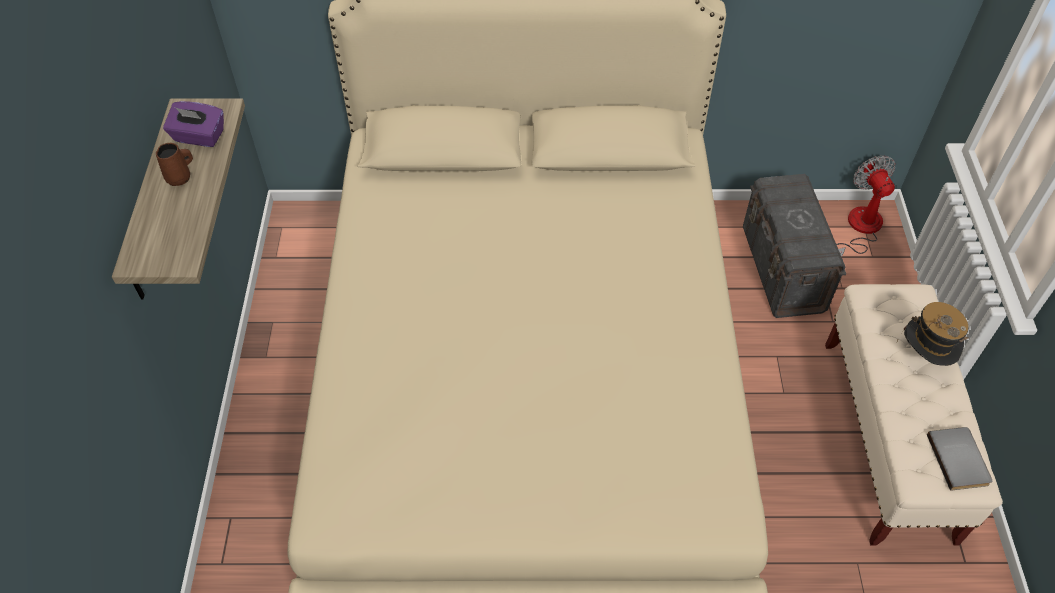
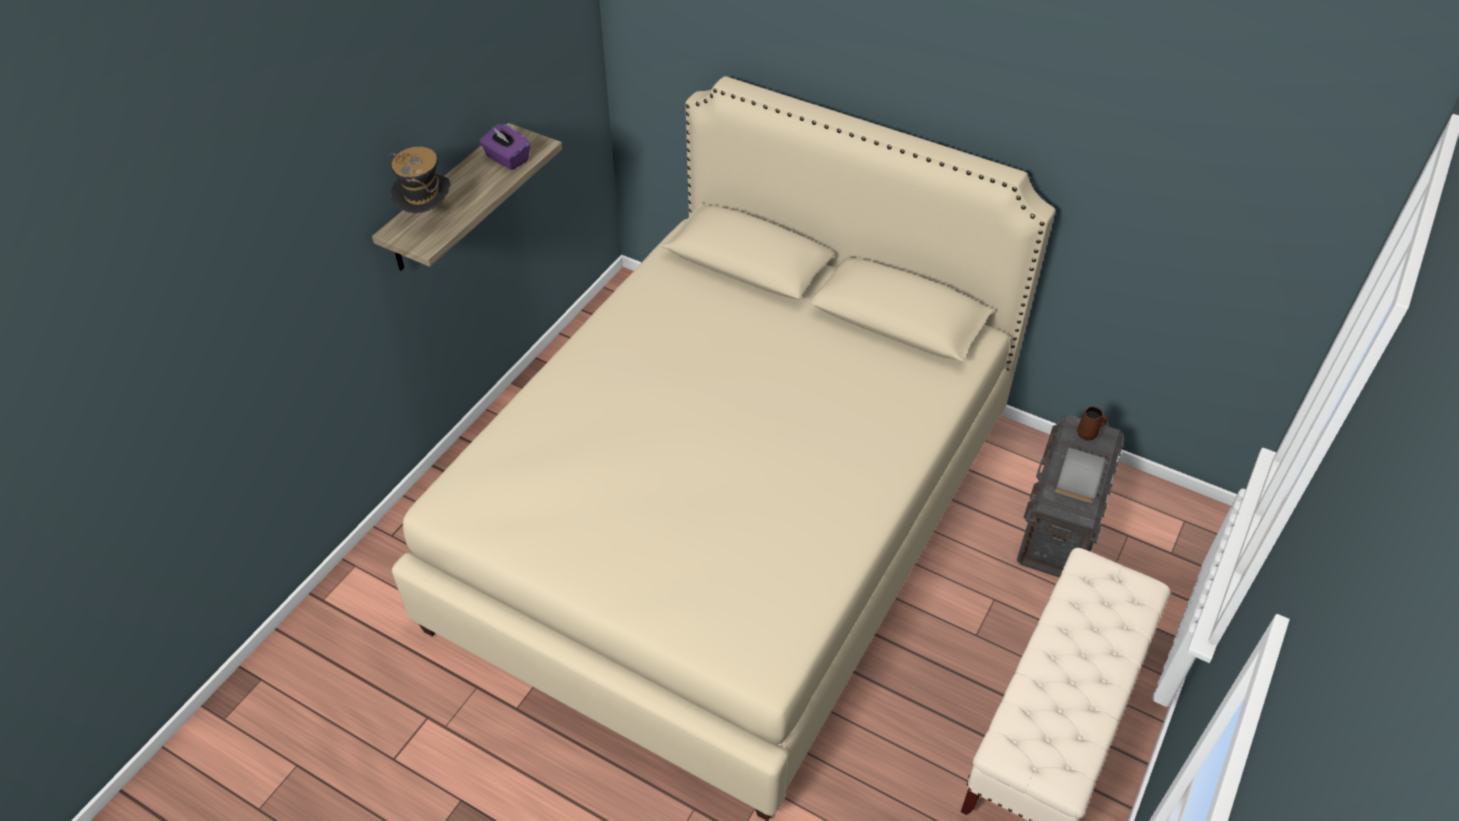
camera: 30 degrees right, 5 degrees down
(180, 178) = (470, 184): brown mug -> brown mug (1088, 434)
(859, 229) = (1176, 520): fan -> none
(923, 357) = (1101, 645): hat -> hat (427, 217)
(960, 459) = (1063, 752): grey book -> grey book (1081, 477)

